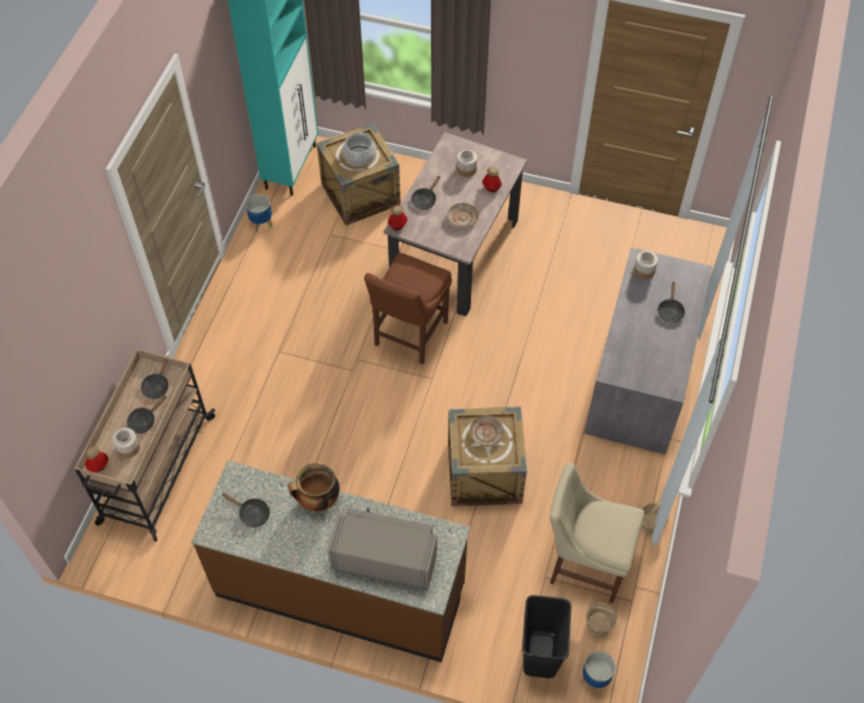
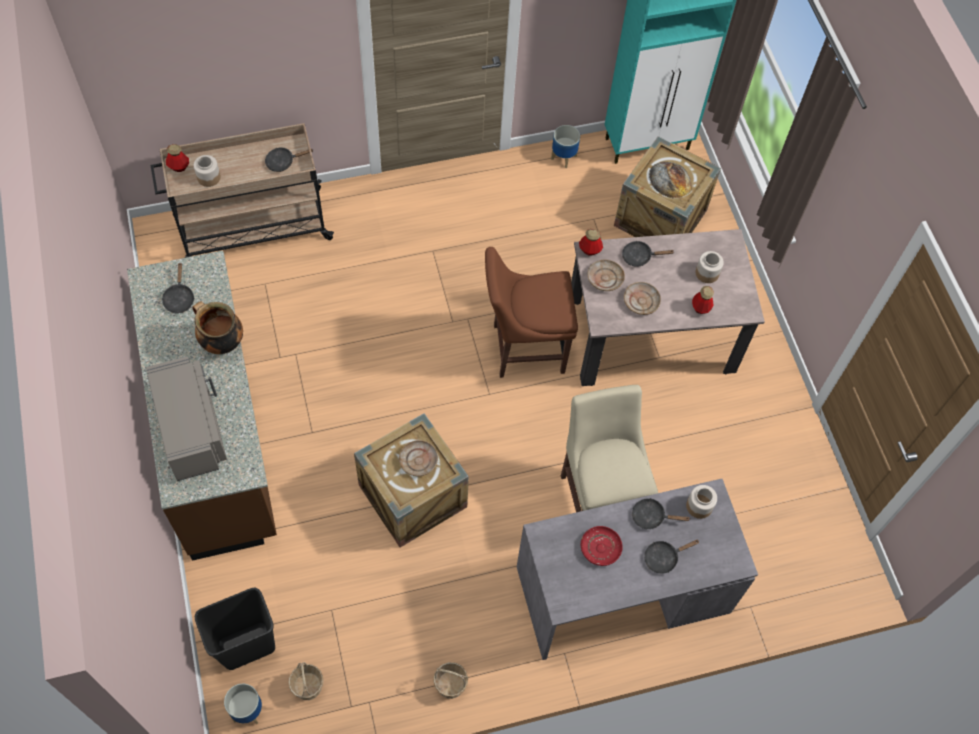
camera: 55 degrees right, 5 degrees up
(144, 421) = (242, 173): black frying pan -> black frying pan (651, 516)
(359, 156) = (670, 180): cooking pot -> bread
(428, 229) = (605, 278): none -> beige plate
(584, 564) = (366, 640): beige chair -> beige chair (599, 496)
(642, 344) = (600, 548): none -> red plate

